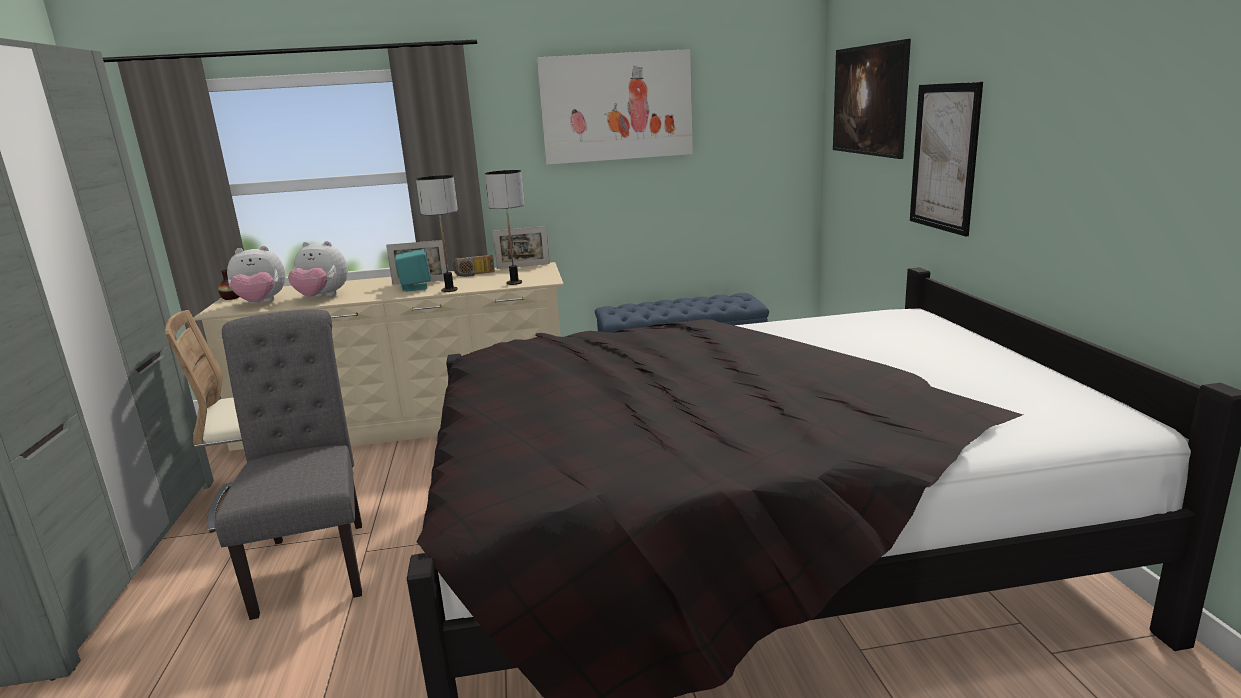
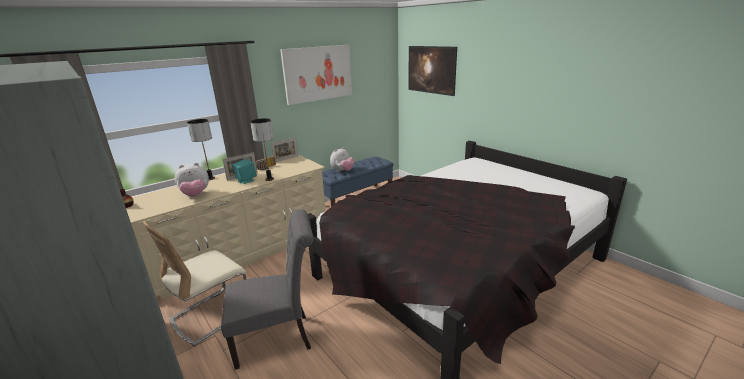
camera: 30 degrees left, 5 degrees up
(261, 303) = (158, 206): plush toy -> plush toy (342, 171)
(315, 561) = (279, 338): grey chair -> grey chair turned 120 degrees clockwise
(514, 283) = (299, 170): table lamp -> table lamp (210, 178)
(944, 157) = (479, 96): picture -> none

